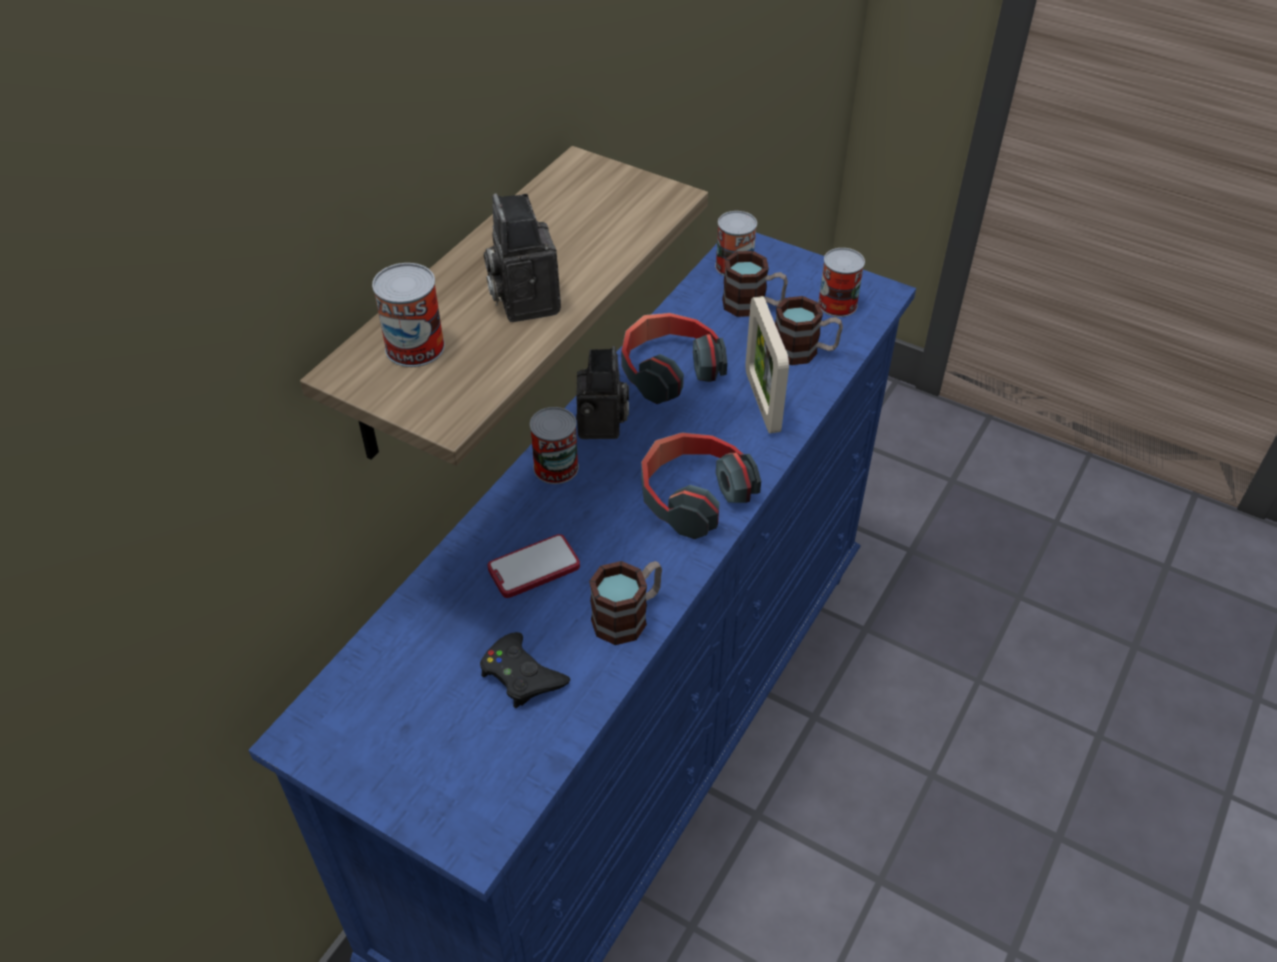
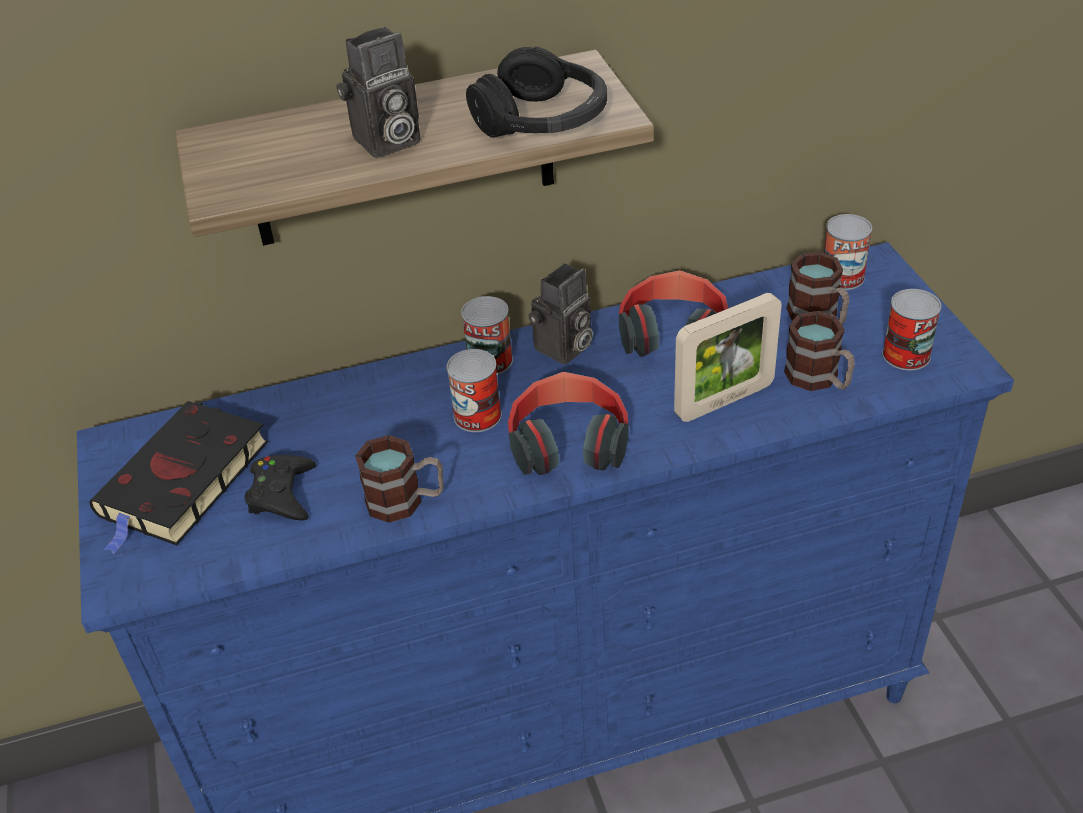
camera: 45 degrees right, 5 degrees down
(415, 347) = (269, 141): can -> can (477, 415)
(419, 725) = (182, 483): none -> black book
(524, 300) = (386, 143): camera -> camera turned 150 degrees counterclockwise
(534, 568) = (384, 424): phone -> none
(623, 224) = (543, 121): none -> black headphones
(762, 402) = (724, 401): picture frame -> picture frame turned 150 degrees counterclockwise

